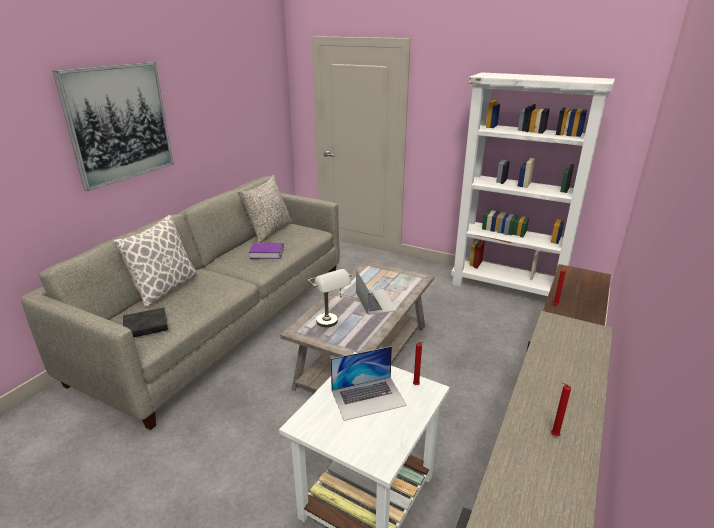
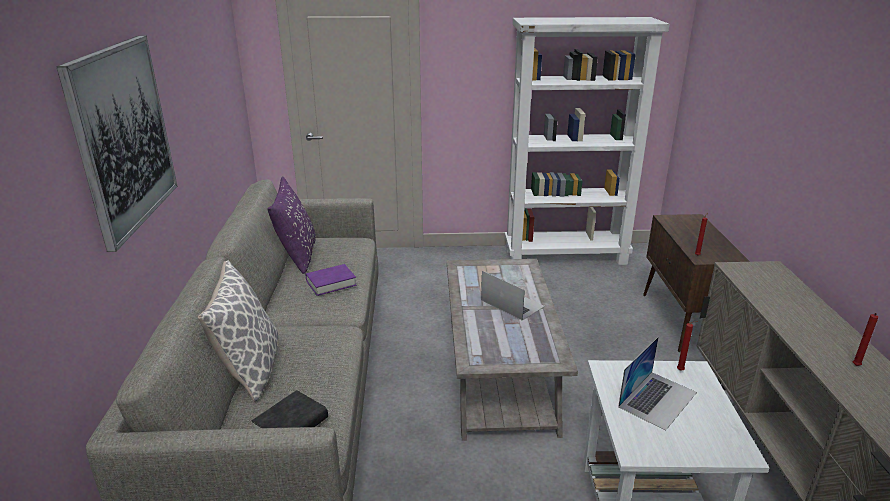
camera: 30 degrees left, 0 degrees up
(269, 232) = (297, 255): grey pillow -> purple pillow
(331, 324) = (498, 343): grey table lamp -> none

